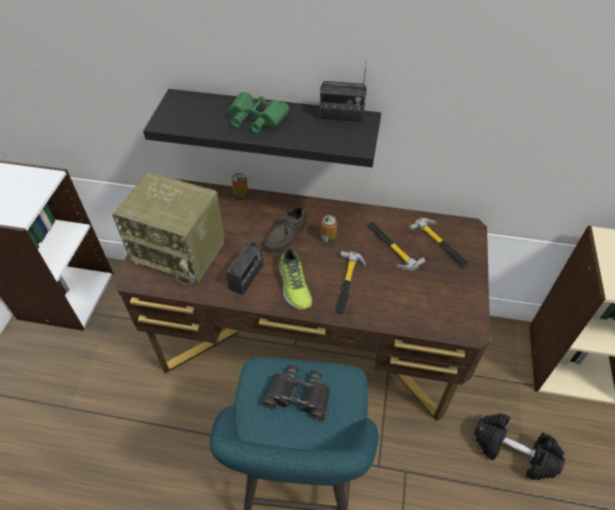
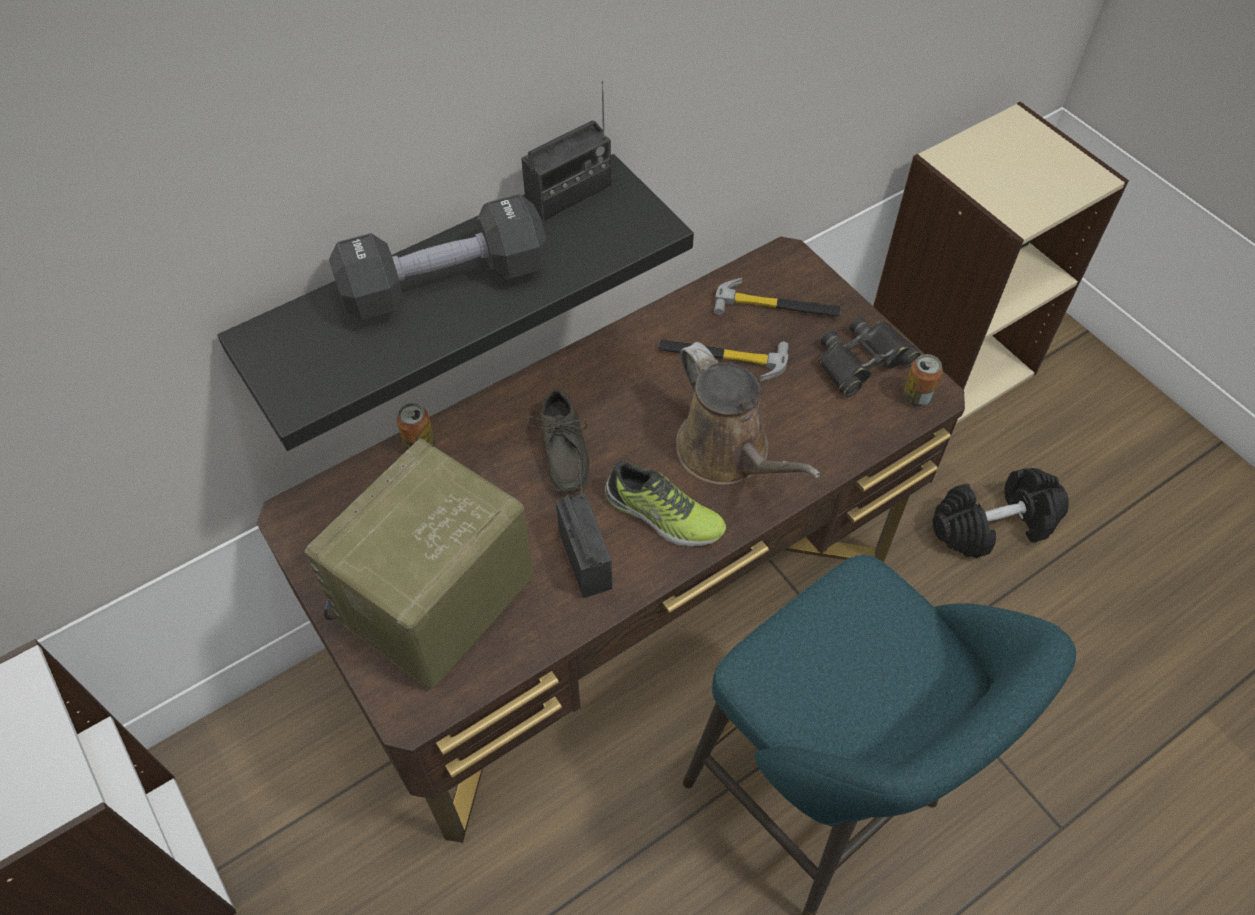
camera: 45 degrees left, 5 degrees up
(181, 252) = (437, 606): radio -> radio turned 150 degrees clockwise
(256, 118) = (445, 284): green binoculars -> black dumbbell
(298, 396) = (842, 655): black binoculars -> black binoculars (863, 361)
(328, 238) = (628, 411): can -> can (917, 397)
(347, 283) = (728, 454): hammer -> brown watering can

